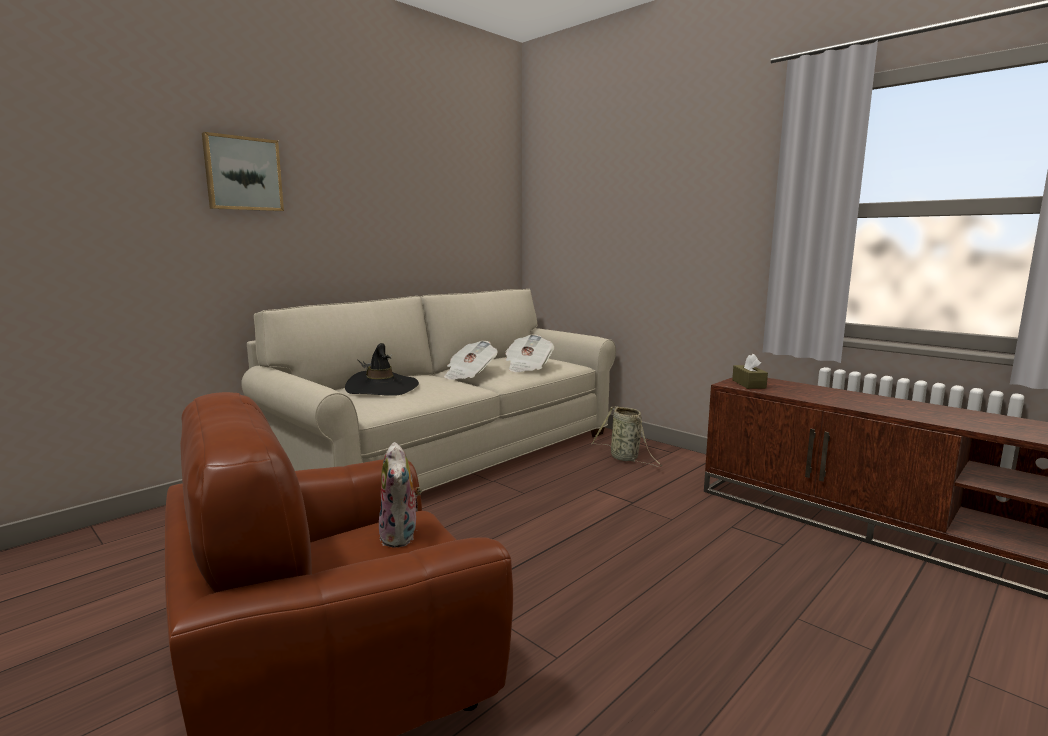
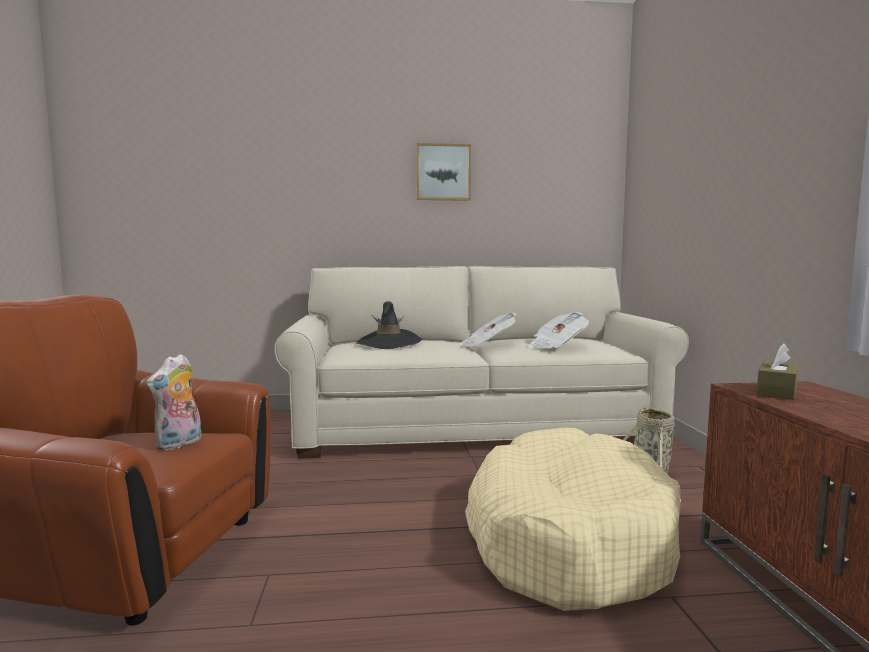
camera: 40 degrees right, 5 degrees down
(243, 174) = (321, 162): picture -> picture (443, 172)
(642, 515) = (566, 537): none -> beige dog bed

